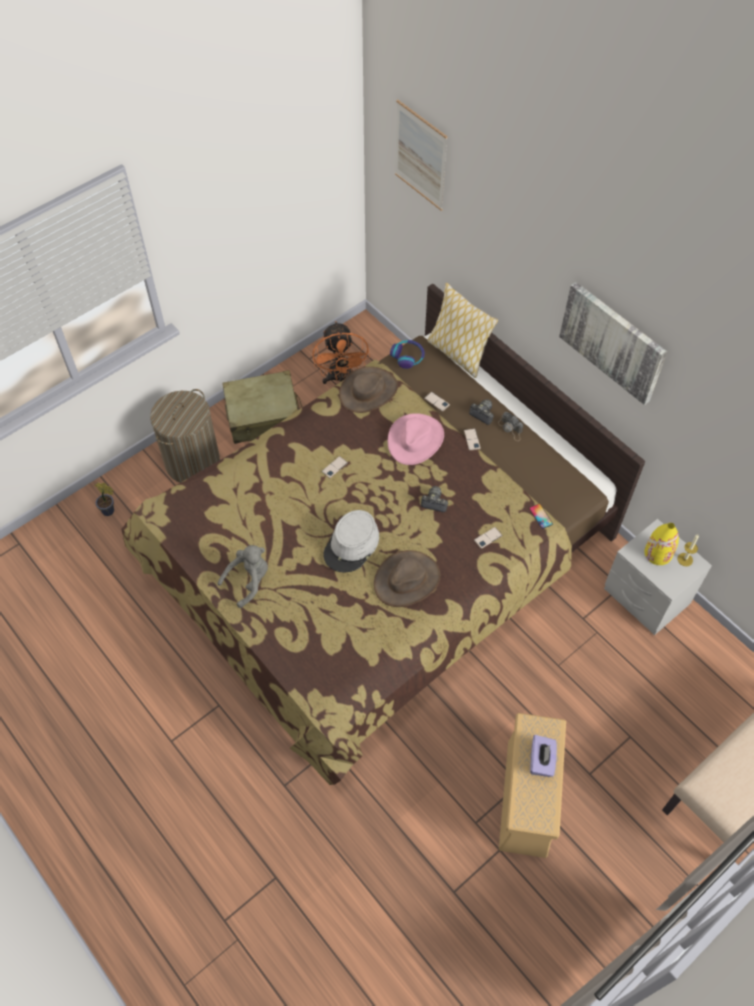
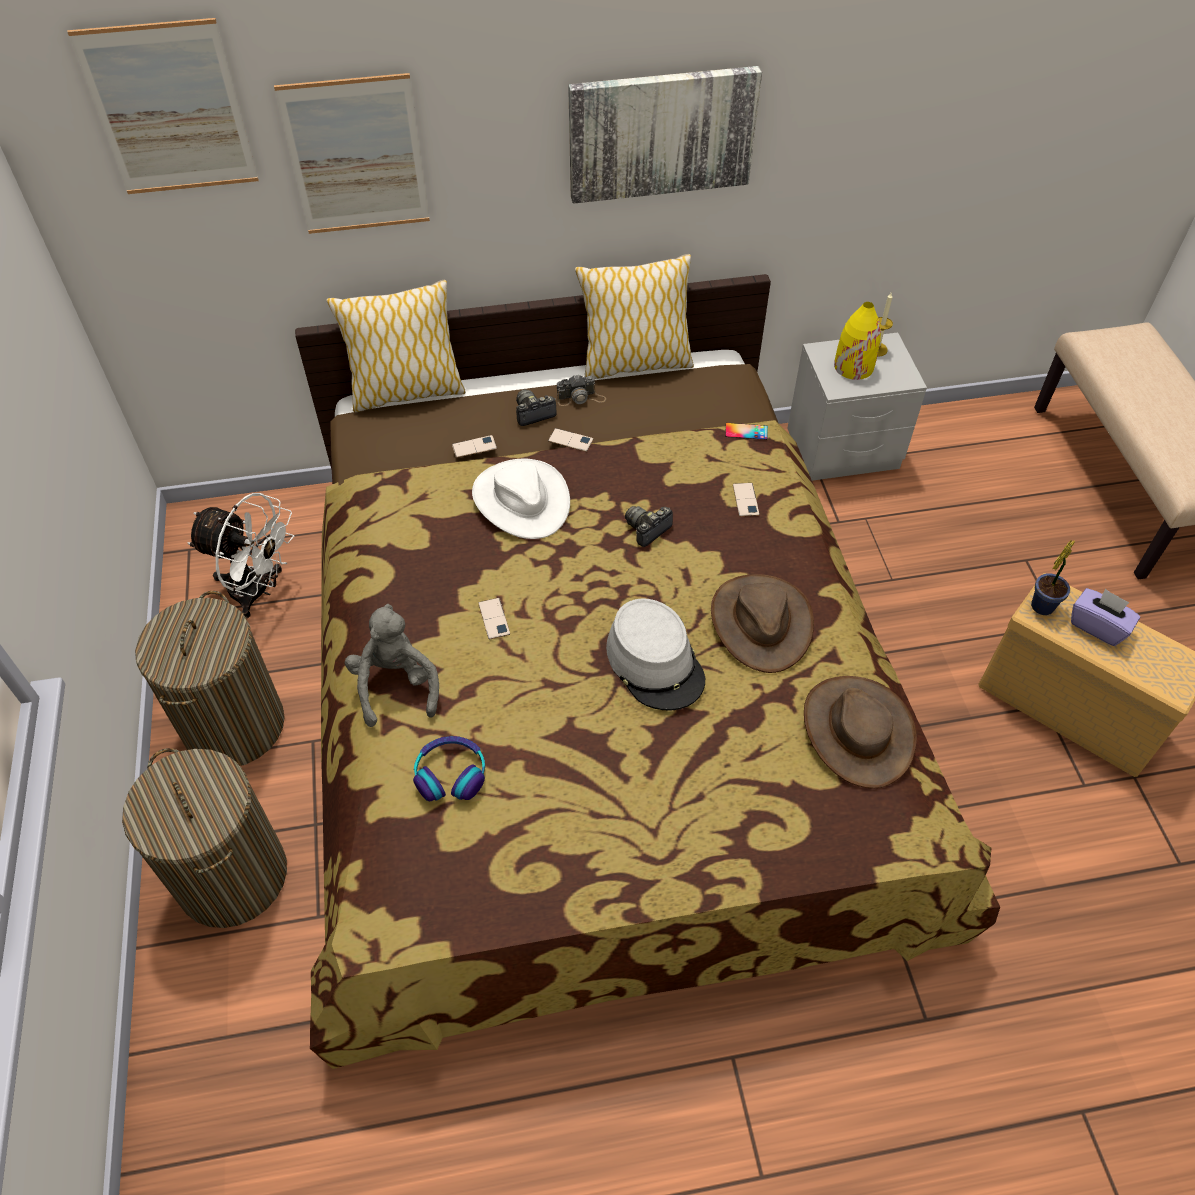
camera: 60 degrees left, 5 degrees down
(110, 511) = (220, 1072): potted plant -> potted plant (1044, 604)
(248, 581) = (630, 841): grey plush toy -> grey plush toy (396, 685)
(263, 415) = (234, 725): beige suitcase -> laundry basket
(341, 378) = (258, 591): orange fan -> white fan
(368, 391) = (388, 513): brown hat -> brown hat (857, 731)
(408, 357) = (363, 444): headphones -> headphones (451, 774)
(415, 439) = (521, 500): pink hat -> white hat
(481, 234) = (356, 156): none -> picture
(559, 441) = (635, 363): none -> pillow

